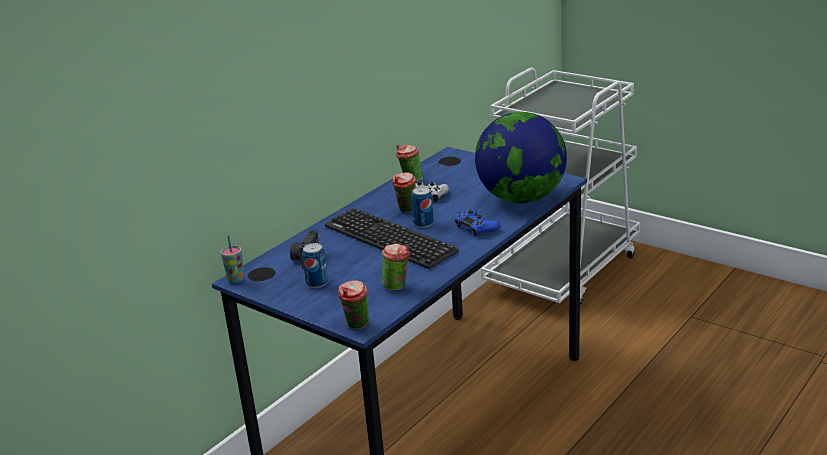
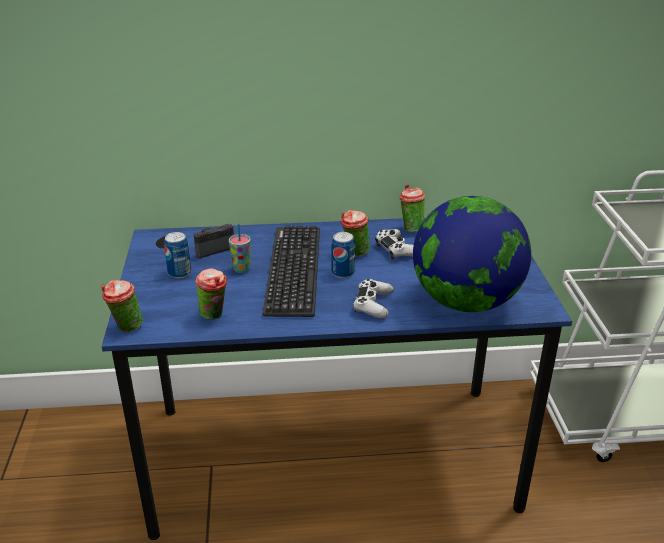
camera: 45 degrees right, 5 degrees up
(236, 279) = (148, 236): cup -> cup (241, 269)
(476, 227) = (373, 304): blue game controller -> white game controller

